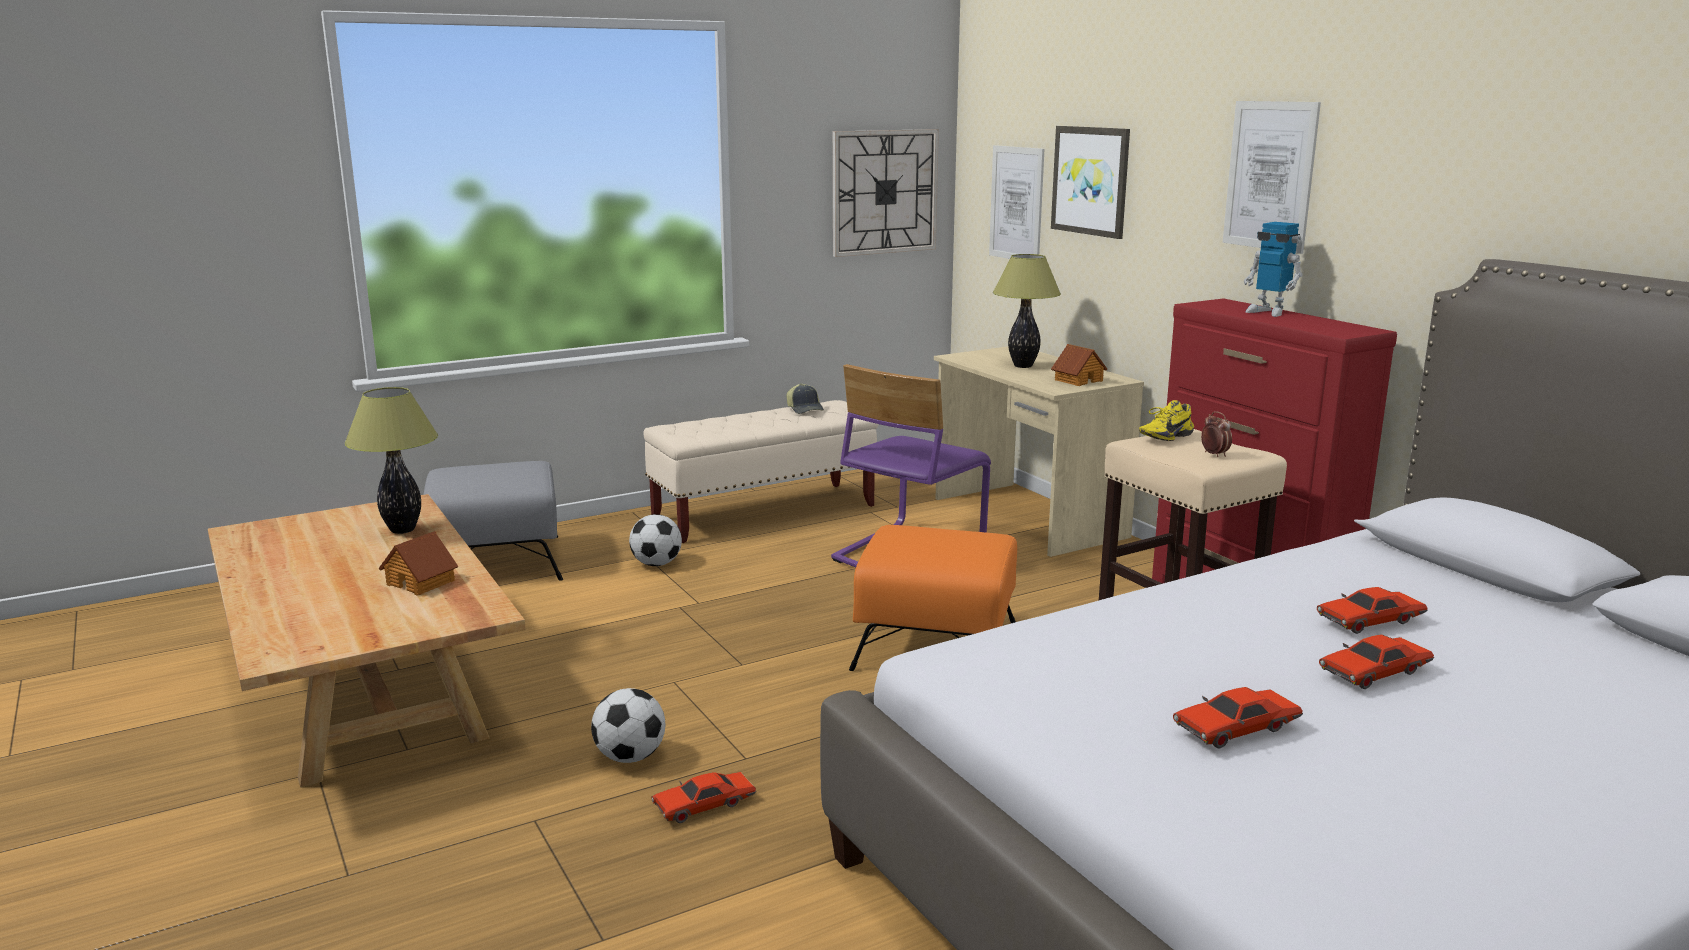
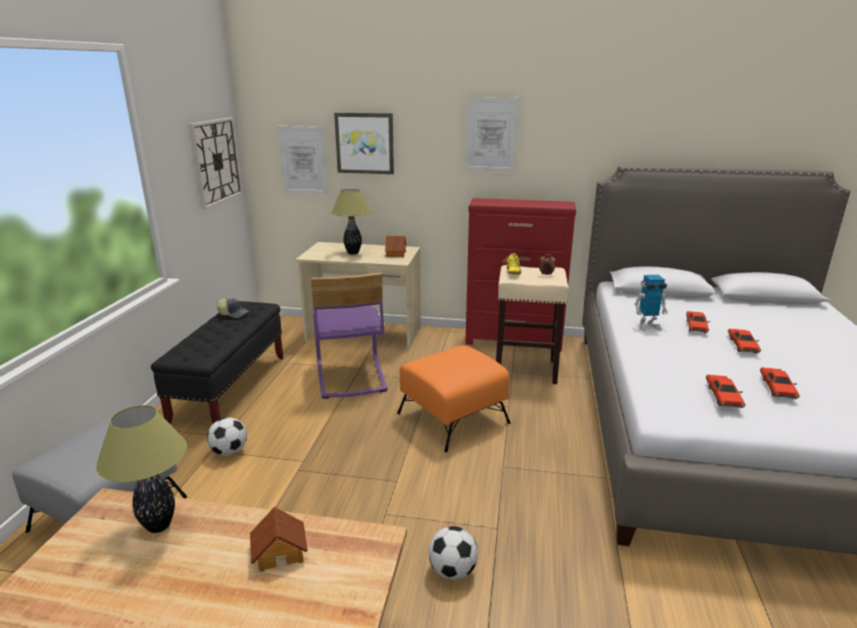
camera: 50 degrees left, 5 degrees up
(704, 805) = (532, 566): red toy car -> red toy car (722, 396)
(765, 513) = (230, 388): beige bench -> black bench
(1269, 312) = (512, 201): toy robot -> toy robot (647, 326)

